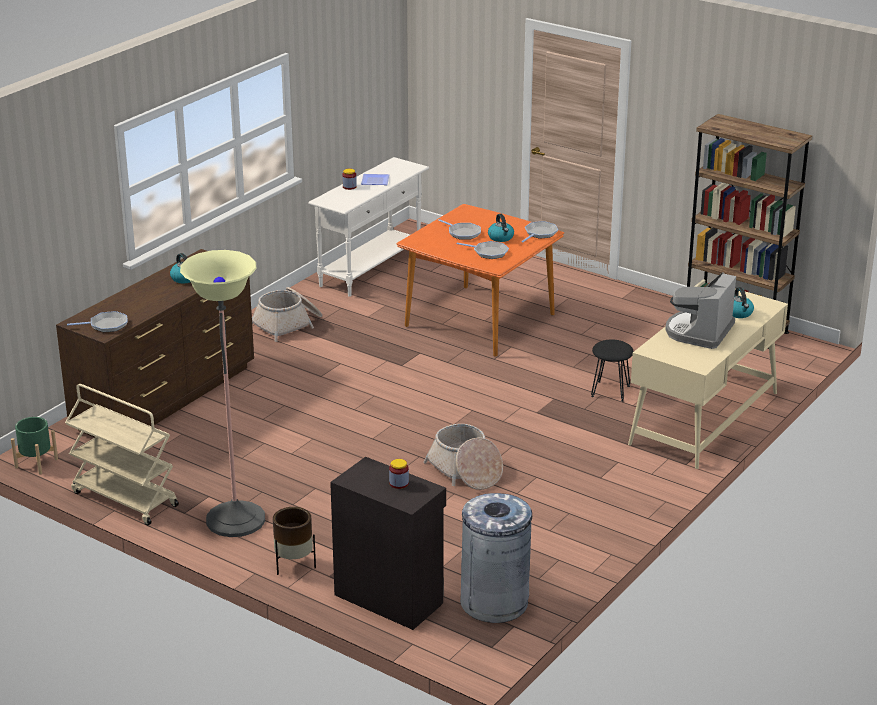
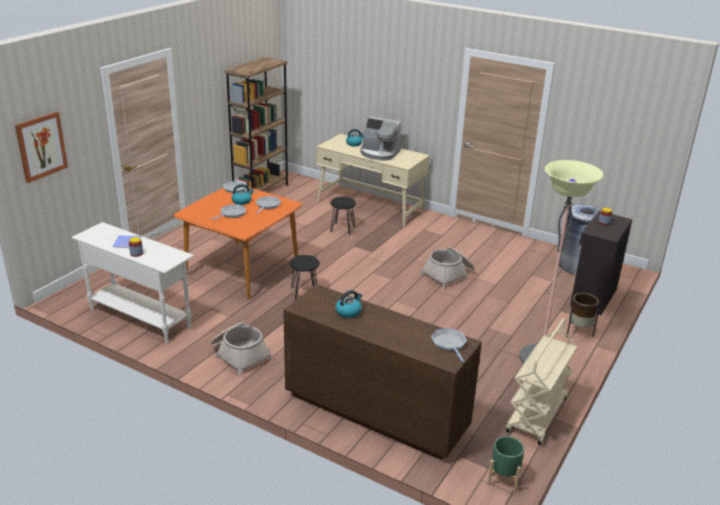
camera: 95 degrees left, 0 degrees up
(420, 361) = (304, 292): none -> black stool
(442, 64) = (41, 146): none -> picture

